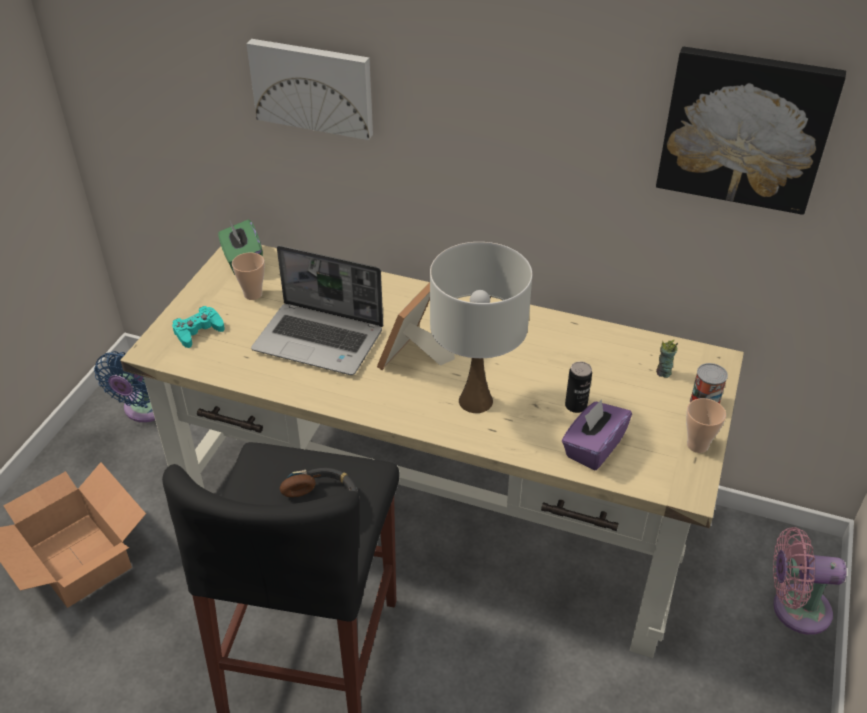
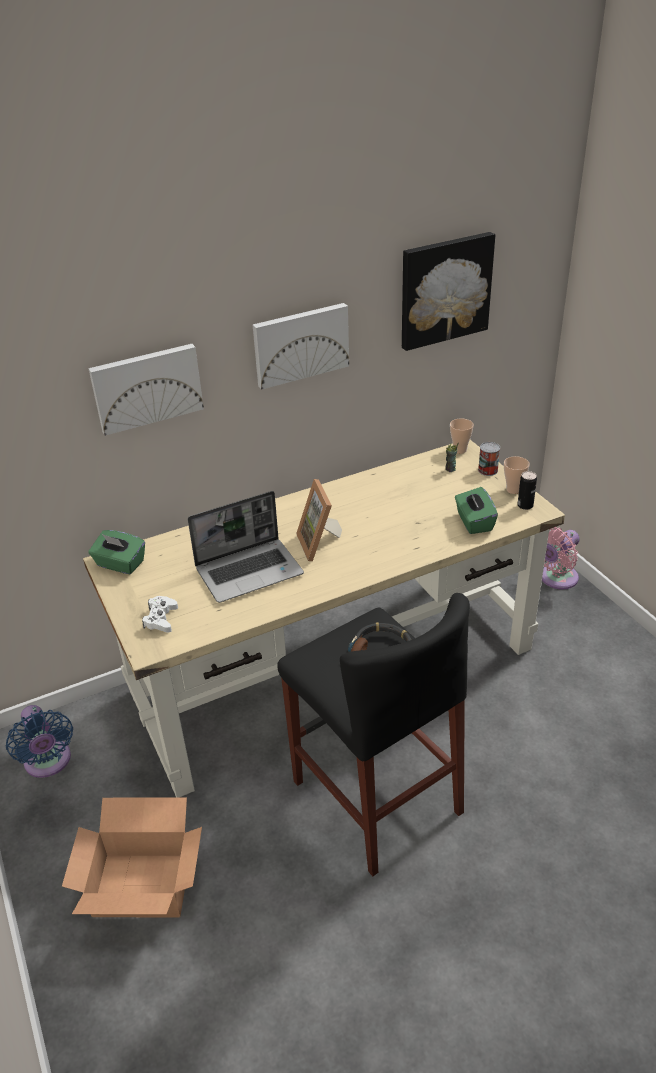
camera: 45 degrees left, 5 degrees down
(198, 331) = (161, 619): turquoise game controller -> white game controller
(253, 294) = (161, 576): cup -> cup (460, 450)
(475, 400) = (386, 541): white table lamp -> none
(508, 115) = (300, 344): none -> picture
(576, 406) = (436, 510): can -> can (525, 505)
(593, 447) = (474, 522): purple tissue box -> green tissue box

